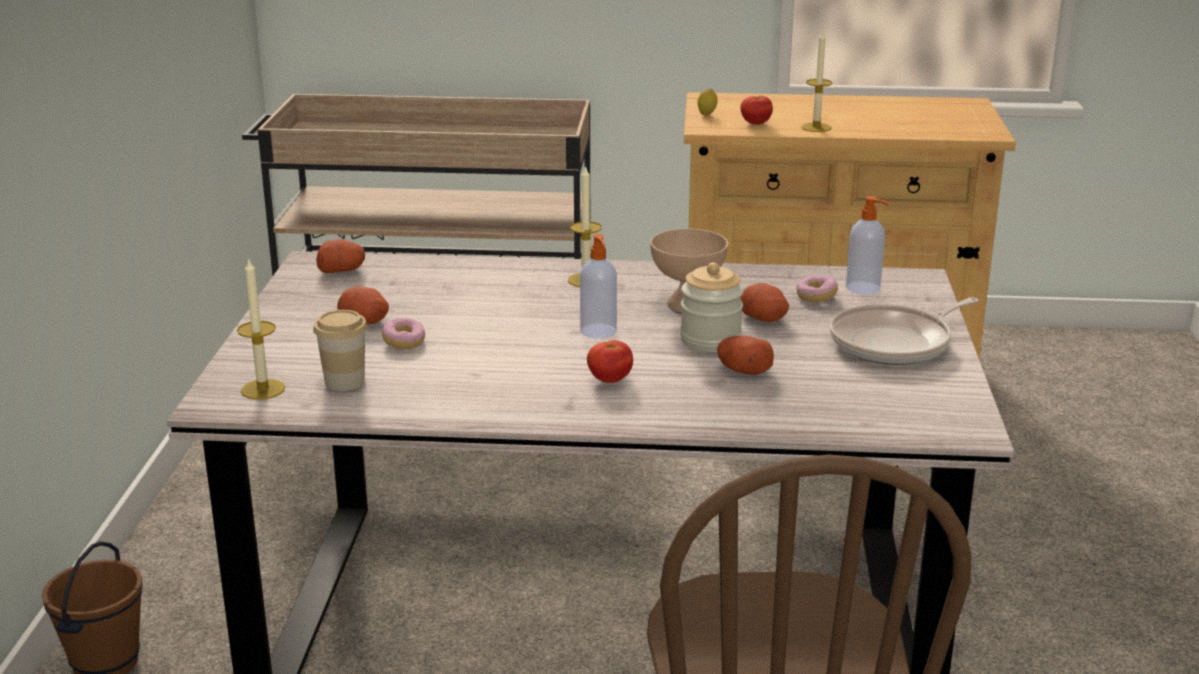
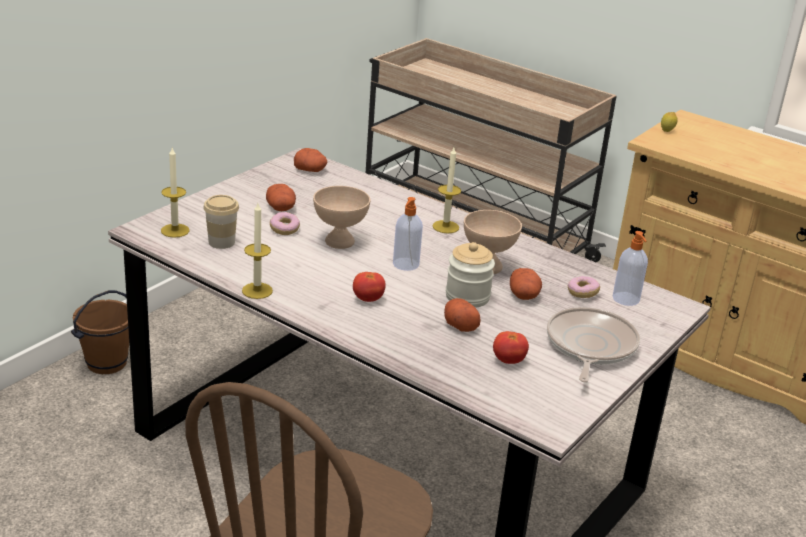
camera: 30 degrees right, 5 degrees up
(490, 334) = (340, 242): none -> beige bowl
(755, 124) = (693, 149): tomato -> tomato (508, 361)
(816, 127) = (737, 165): candle -> candle (257, 290)
(895, 343) = (589, 346): frying pan -> frying pan turned 105 degrees clockwise

